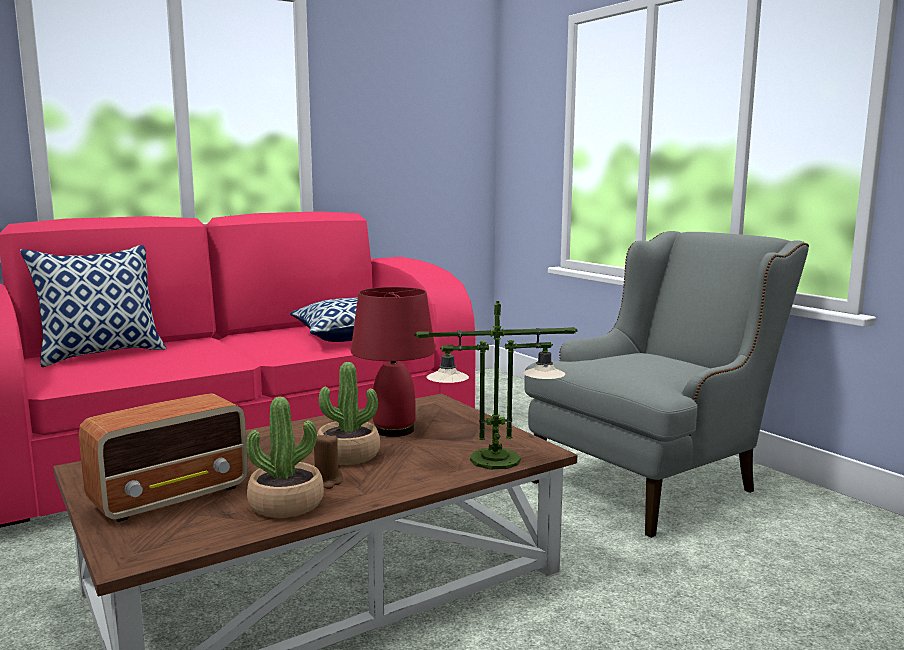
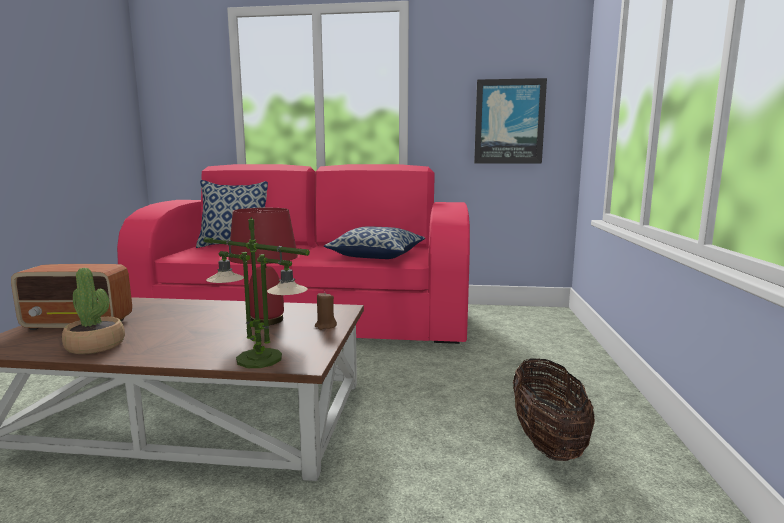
camera: 40 degrees right, 0 degrees up
(327, 482) = (145, 340): brown candle -> brown candle (325, 326)
(348, 455) = (200, 328): potted plant -> none
(426, 155) = (509, 122): none -> picture
(656, 480) = (547, 442): grey armchair -> basket

